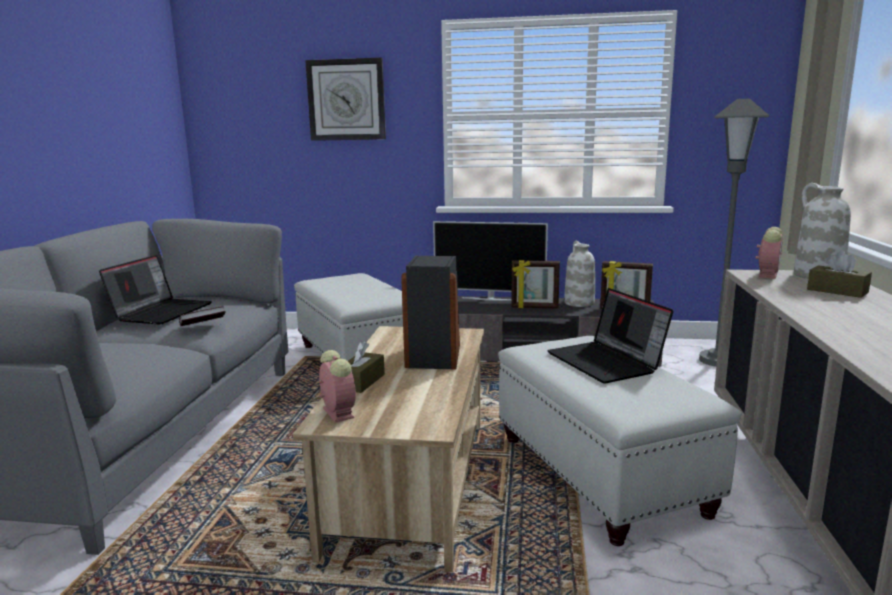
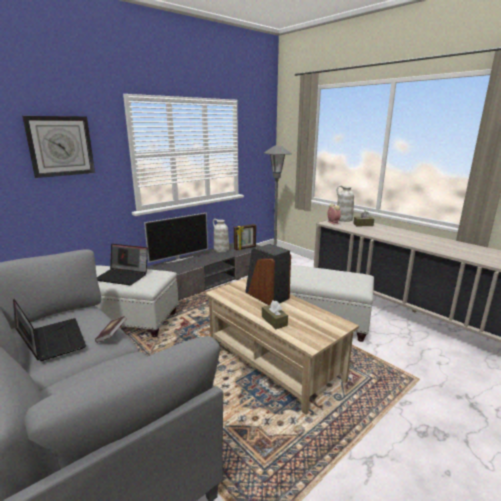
camera: 50 degrees left, 5 degrees up
(337, 412) = (302, 338): alarm clock -> none
(534, 307) = (209, 258): picture frame -> none
(607, 362) = (315, 273): laptop -> laptop (123, 276)

